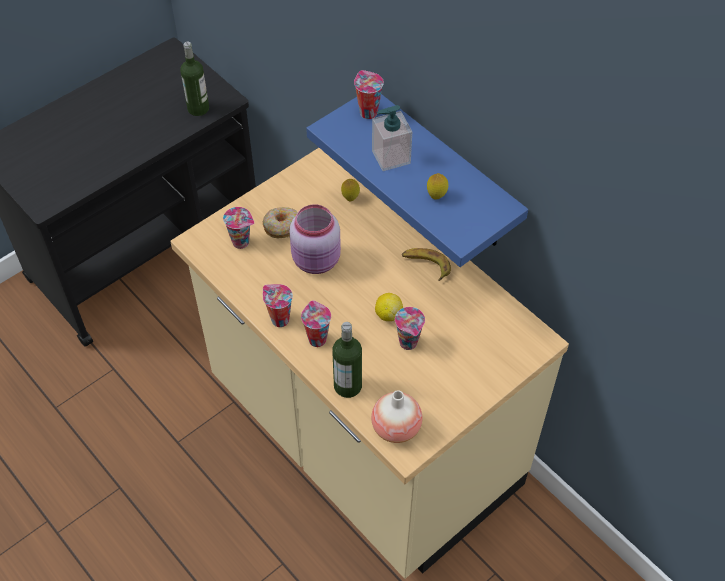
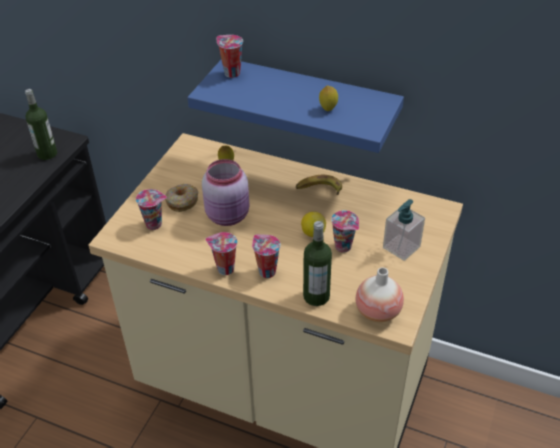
camera: 25 degrees left, 10 degrees down
(390, 157) = (272, 95): soap dispenser -> soap dispenser (401, 247)

